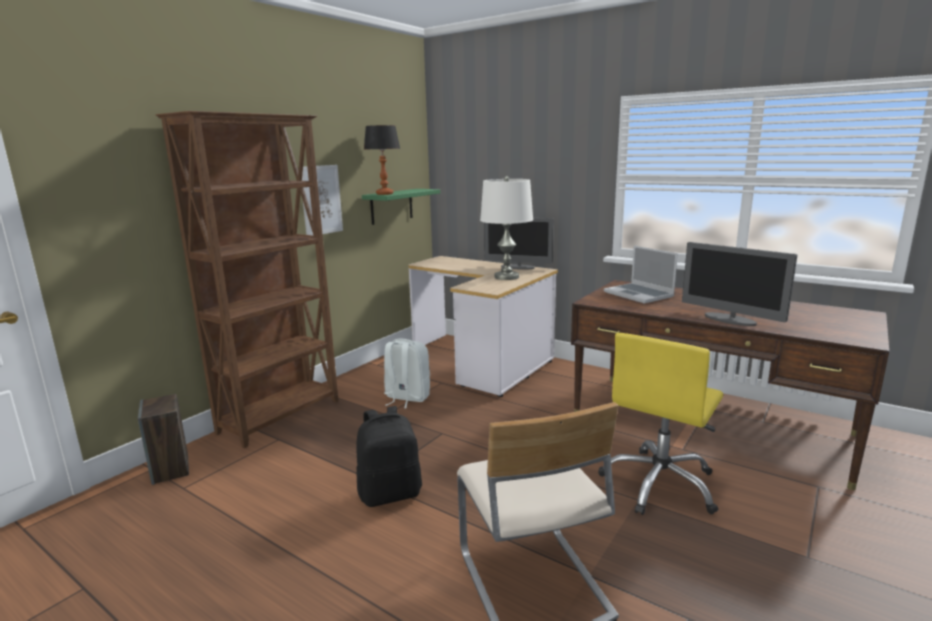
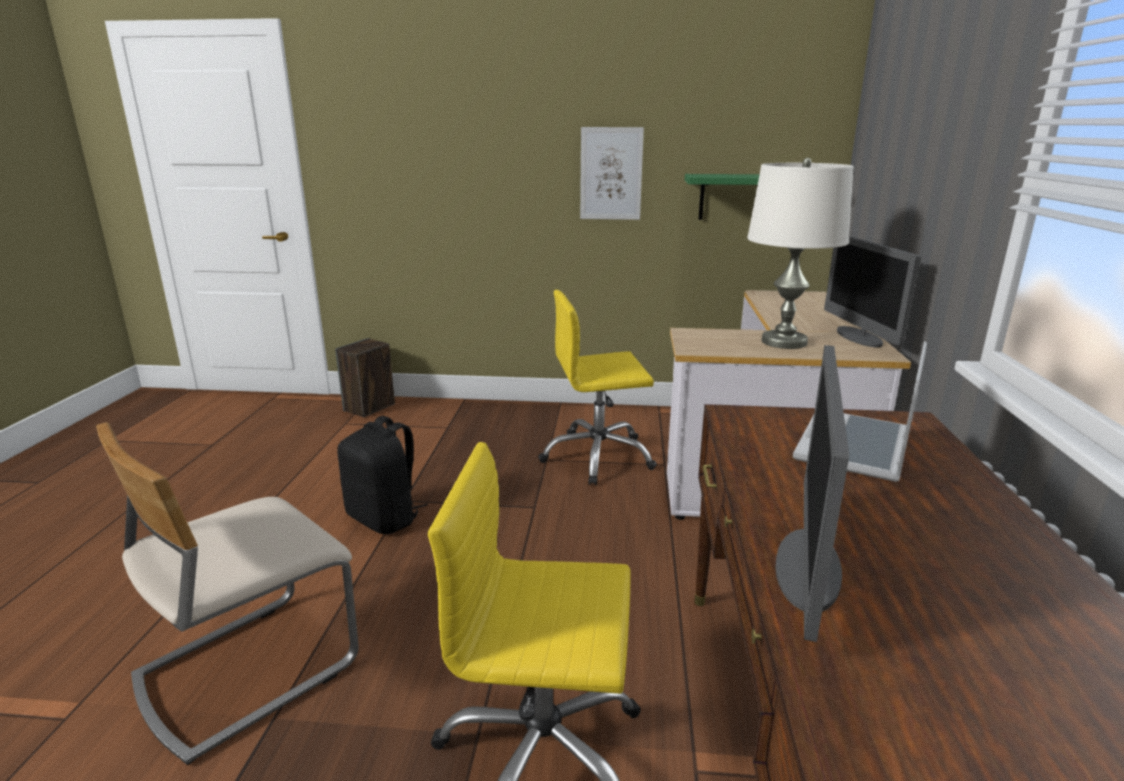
camera: 60 degrees right, 5 degrees up
(282, 416) = (490, 412): brown bookcase -> none
(385, 194) = (706, 175): table lamp -> none
(406, 398) = (597, 457): white backpack -> yellow office chair

